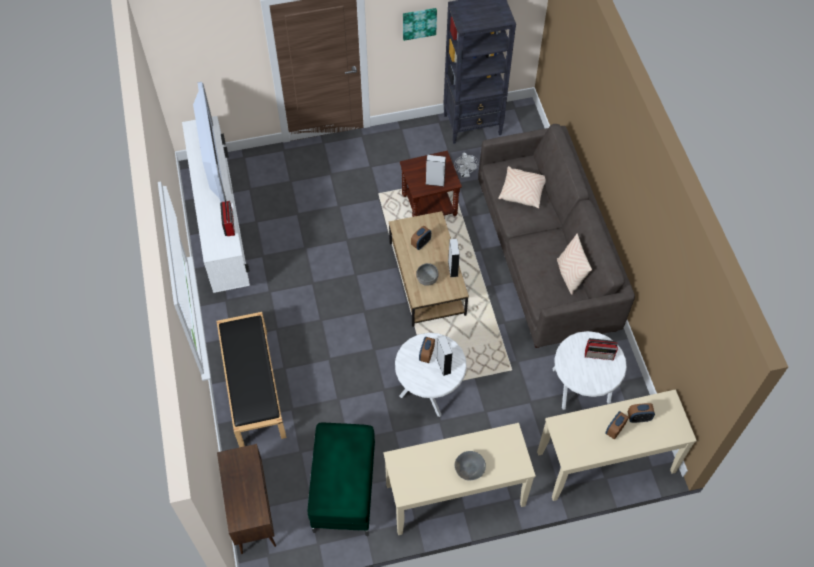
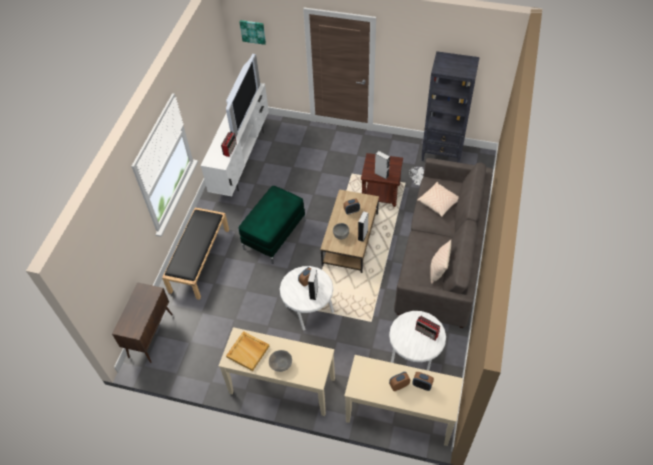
camera: 30 degrees right, 5 degrees down
(344, 487) = (214, 347): green ottoman -> green ottoman (274, 234)
(419, 23) = (414, 61): picture -> picture (253, 31)
(421, 473) = (248, 351): none -> beige tray

